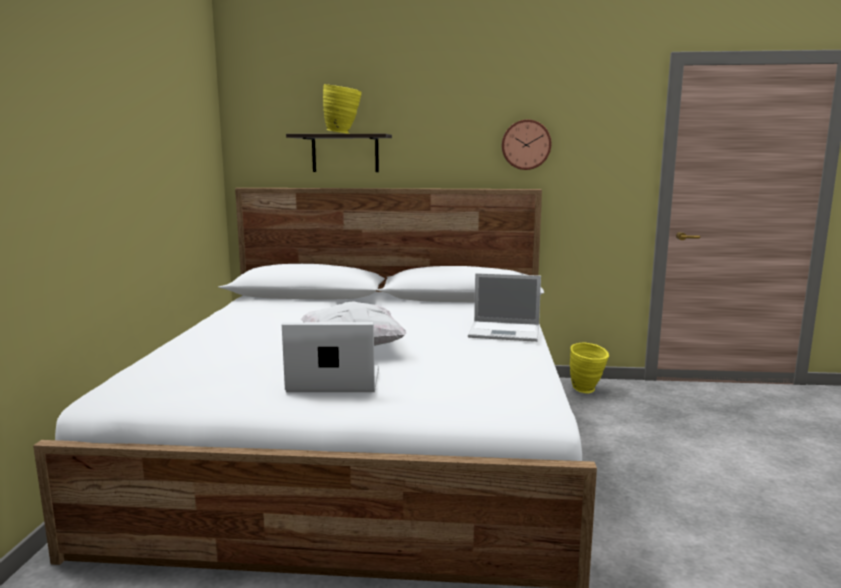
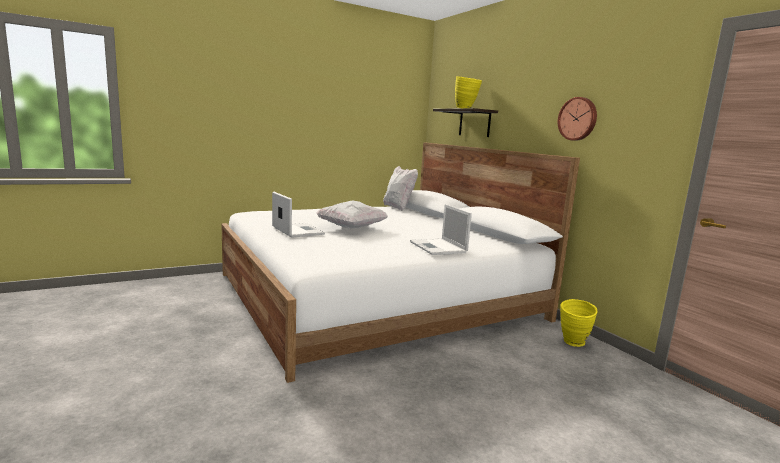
camera: 55 degrees right, 0 degrees up
(260, 302) = (398, 208): none -> white pillow

